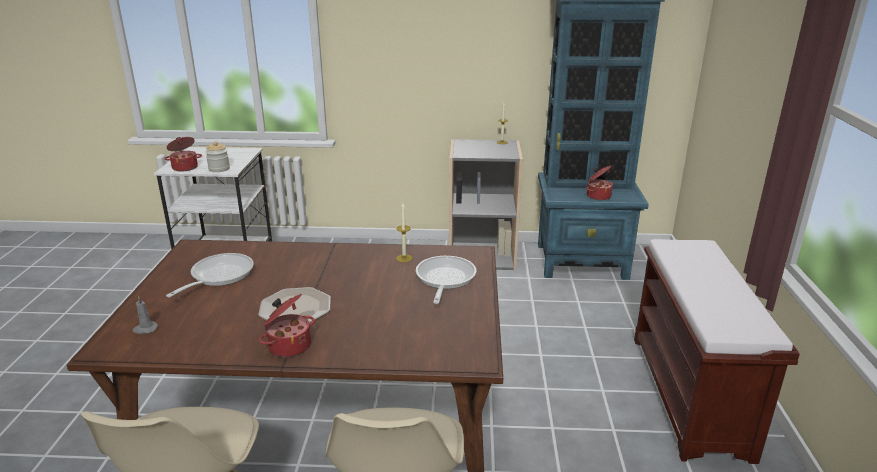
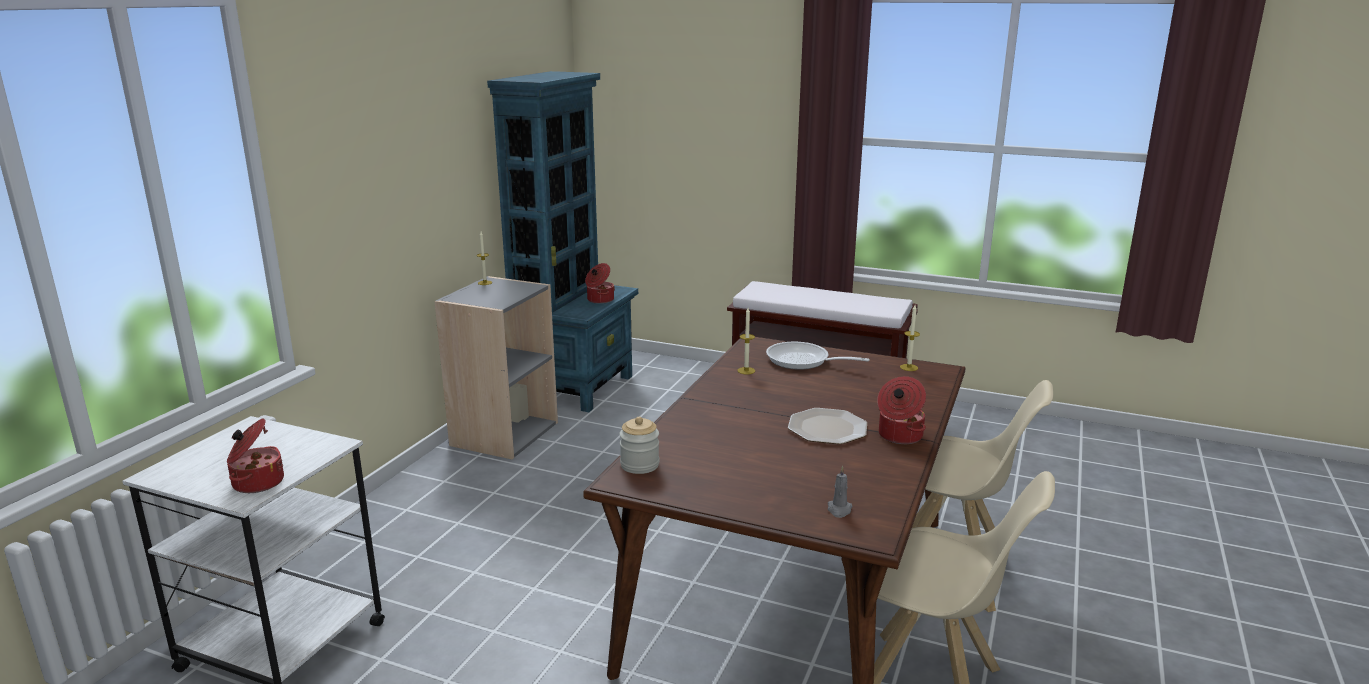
camera: 70 degrees left, 5 degrees down
(218, 276) = (727, 465): frying pan -> none
(219, 169) = (312, 453): jar -> jar (639, 465)
(468, 338) = (909, 367): none -> candle

